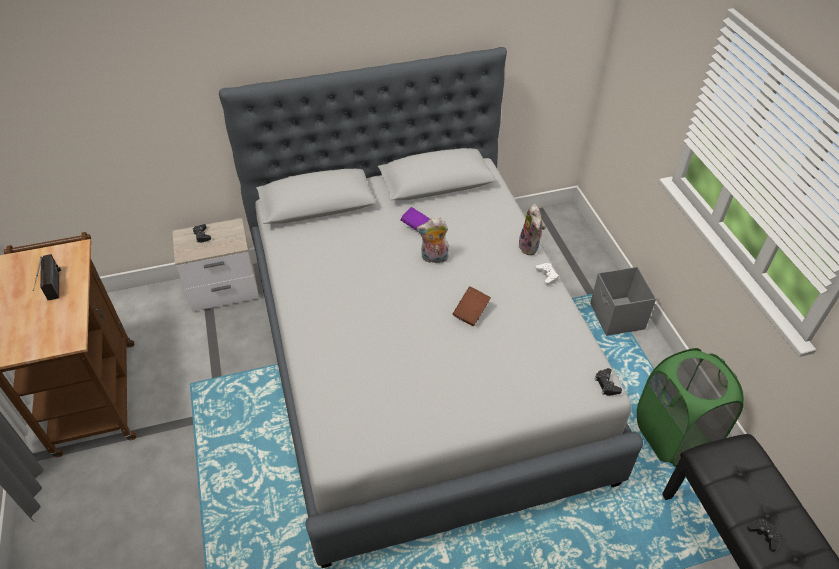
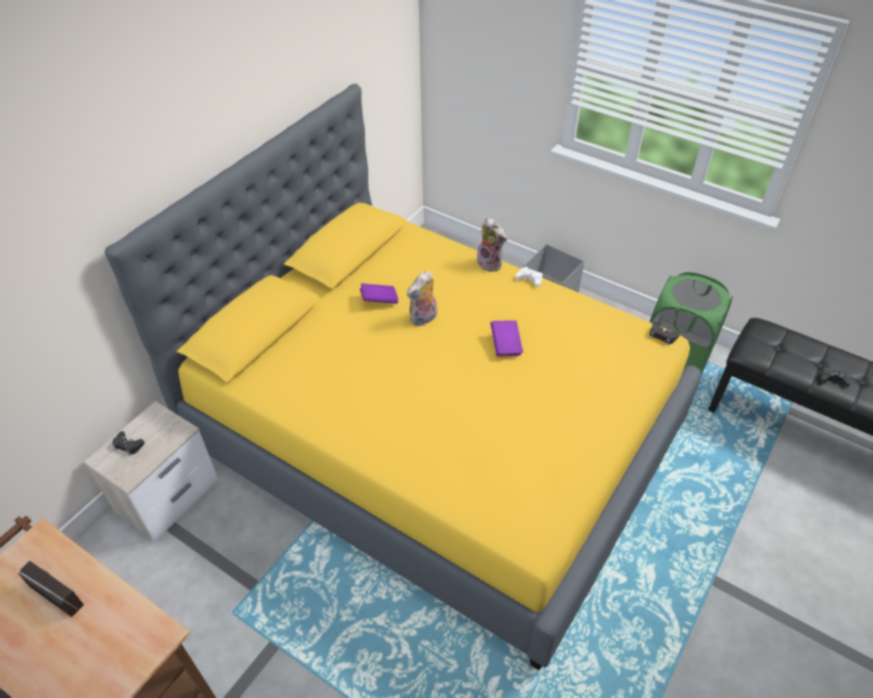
camera: 40 degrees left, 0 degrees up
(419, 362) = (436, 435): grey bed -> yellow bed
(471, 312) = (505, 345): brown book -> purple book

